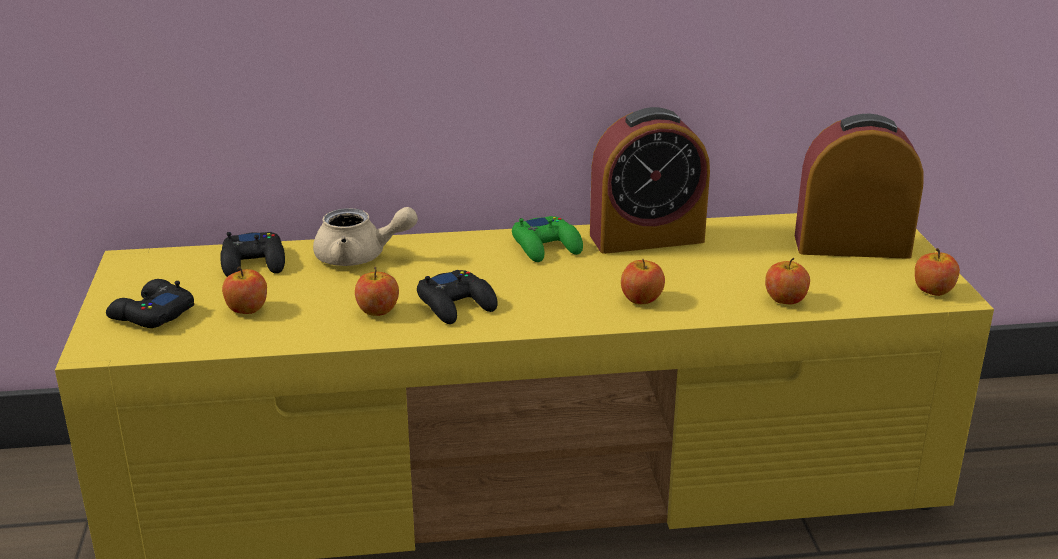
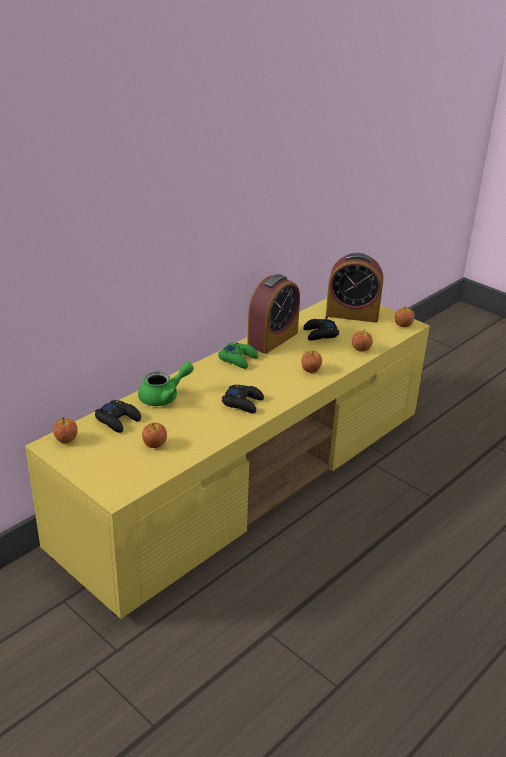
camera: 40 degrees left, 5 degrees up
(151, 314) = (112, 467): black game controller -> black game controller (320, 334)
(360, 257) = (164, 396): beige teapot -> green teapot
(378, 311) = (214, 420): apple -> apple (66, 439)
(851, 246) = (352, 314): alarm clock -> alarm clock turned 135 degrees counterclockwise

